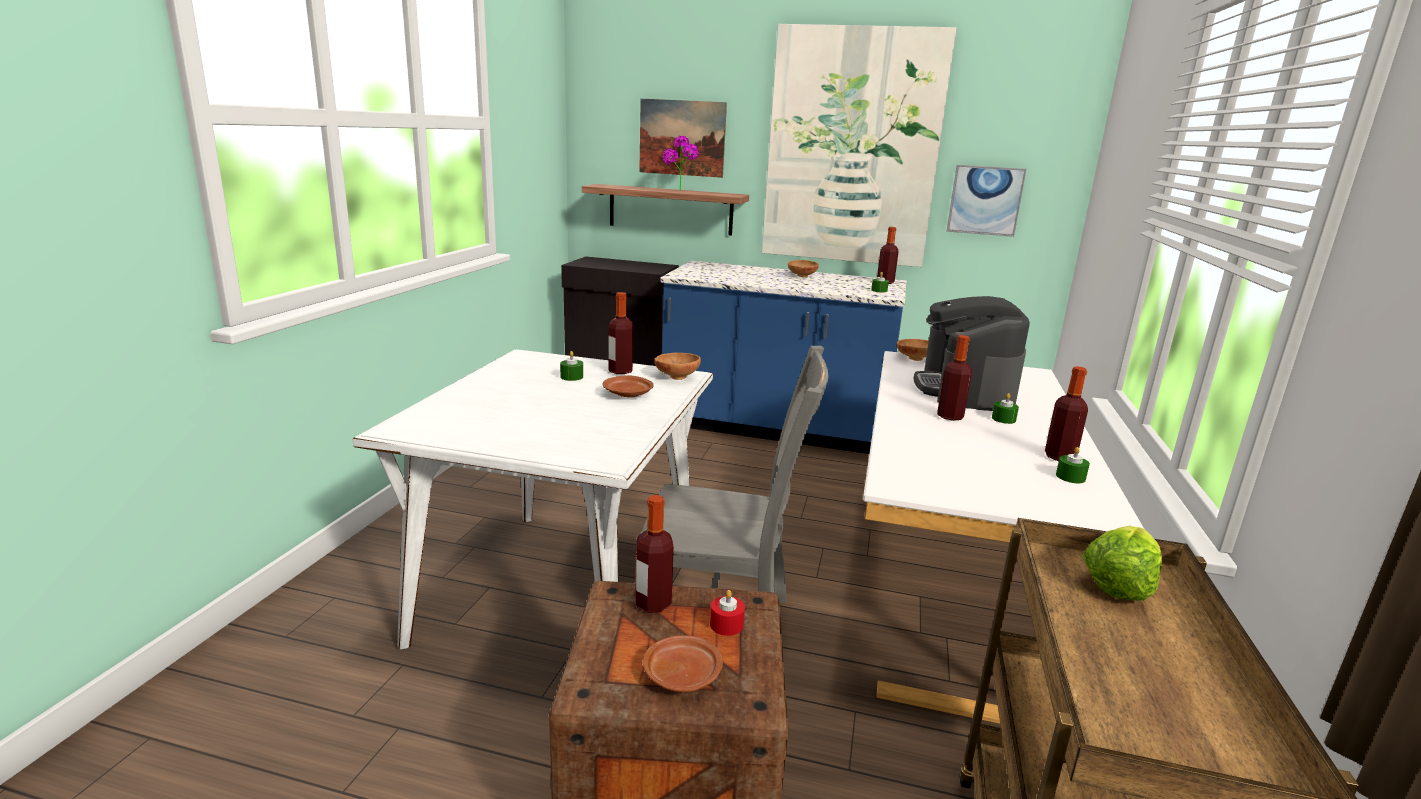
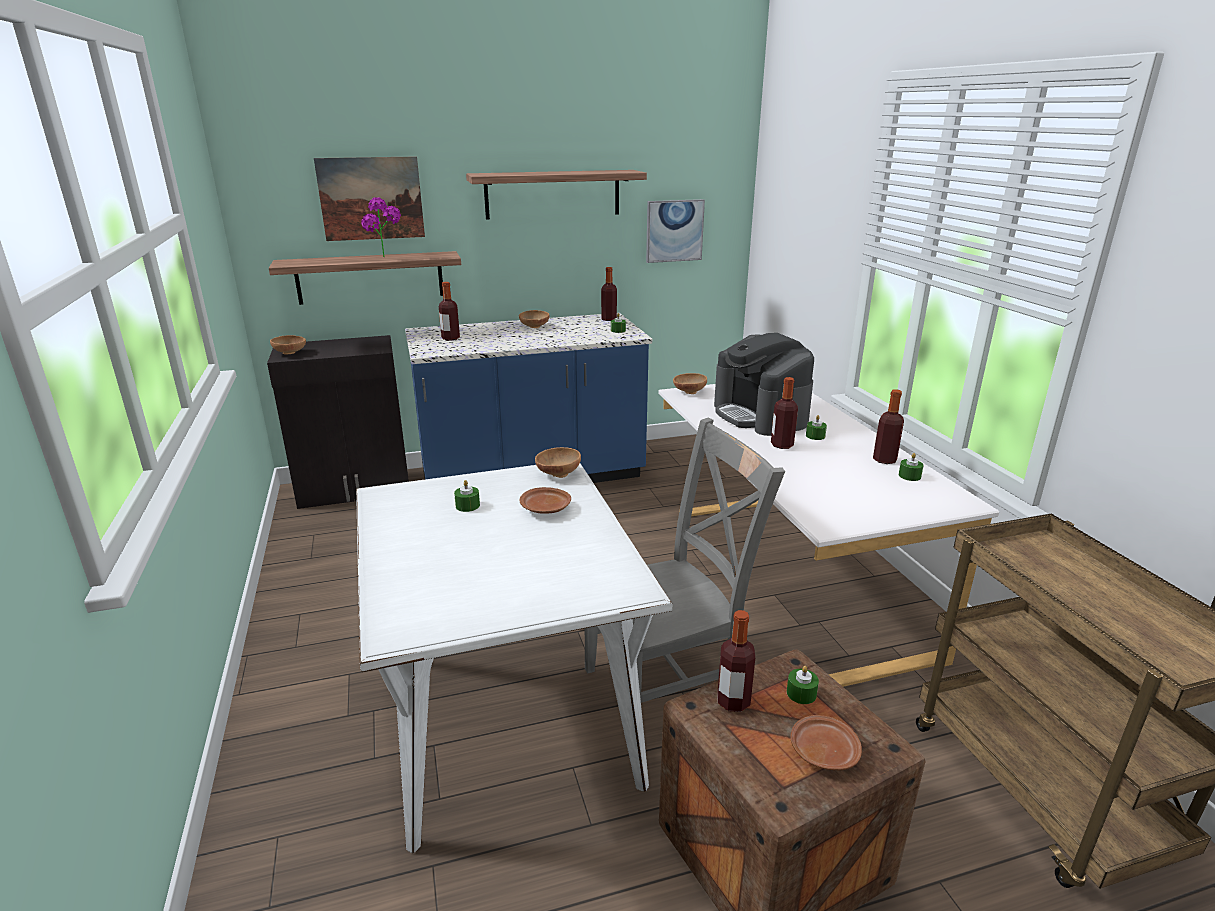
camera: 30 degrees left, 5 degrees up
(586, 262) = (291, 353): none -> brown bowl
(620, 371) = (501, 483): bottle -> bottle (450, 338)
(726, 624) = (801, 693): red candle -> green candle
(852, 148) = (553, 194): picture -> shelf
(1118, 583) = (1039, 556): lettuce -> none

